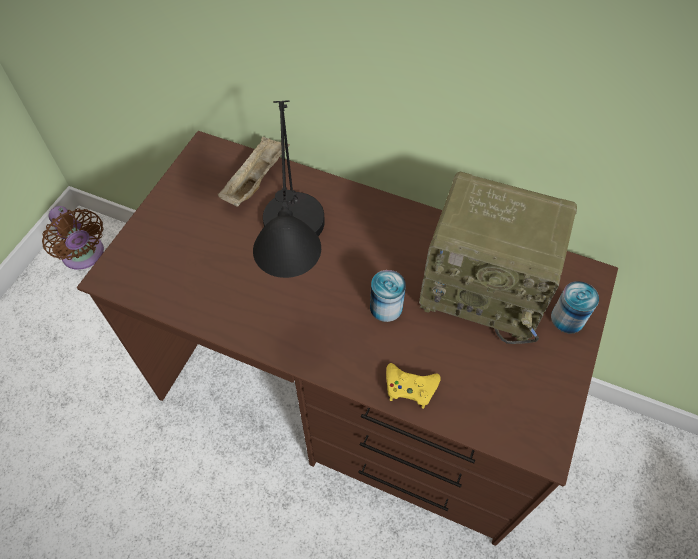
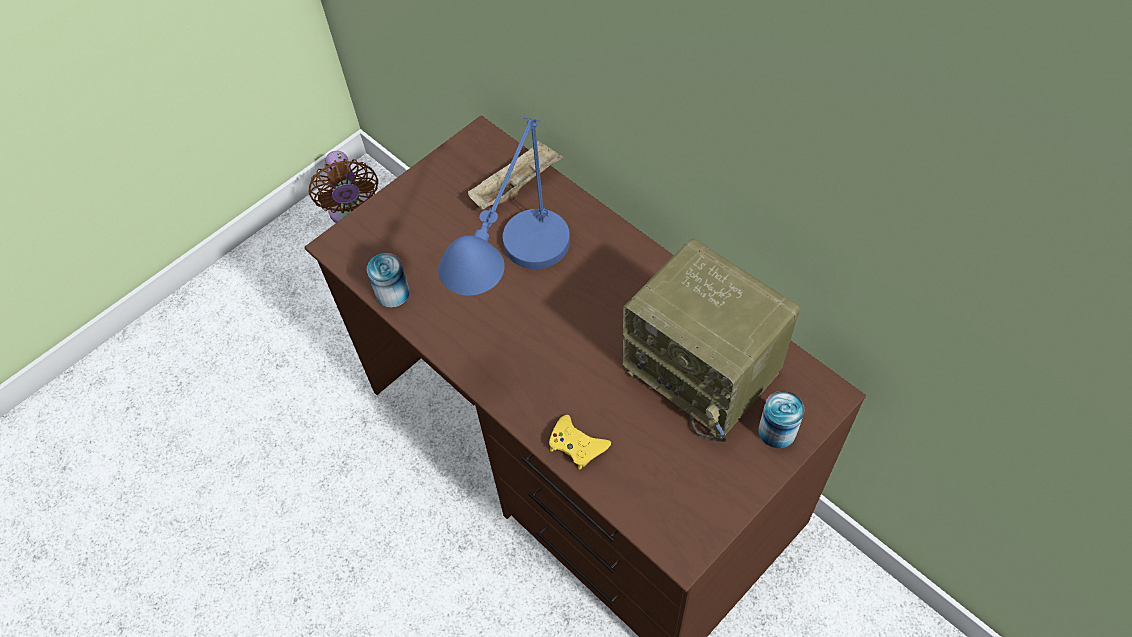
camera: 25 degrees right, 0 degrees up
(296, 267) = (518, 290): black table lamp -> blue table lamp
(386, 307) = (590, 358): can -> can (392, 293)

